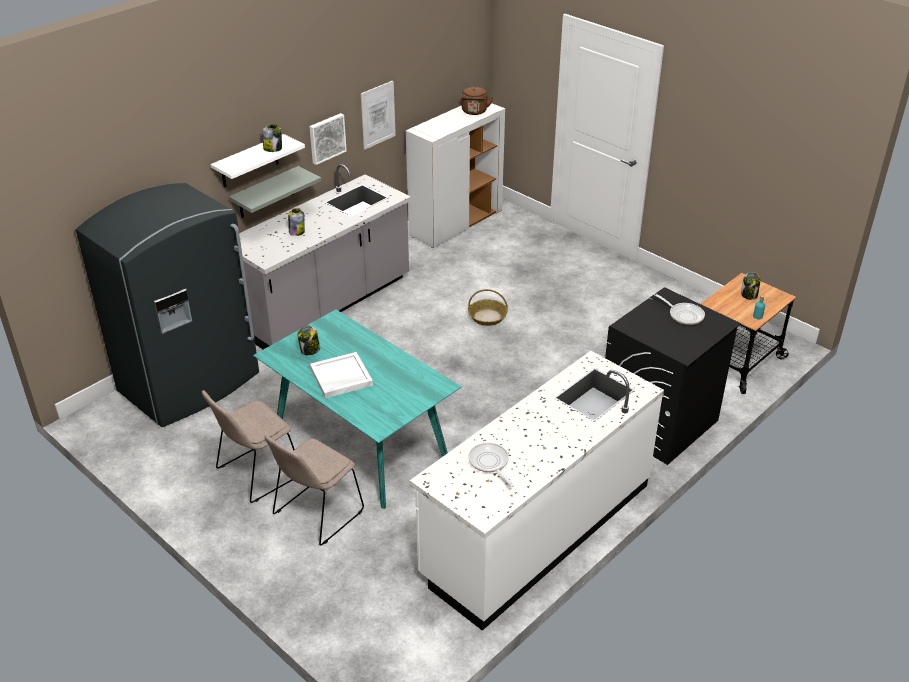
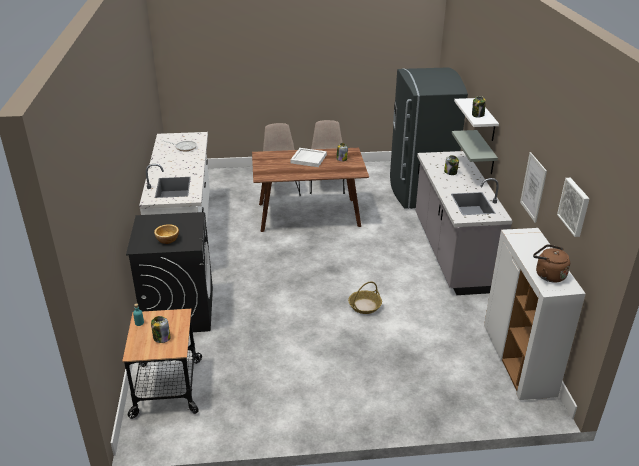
camera: 130 degrees right, 5 degrees down
(326, 138) = (510, 159): picture -> picture (575, 206)
(359, 444) = (309, 214): turquoise dining table -> brown dining table
(683, 315) = (168, 239): frying pan -> bowl

